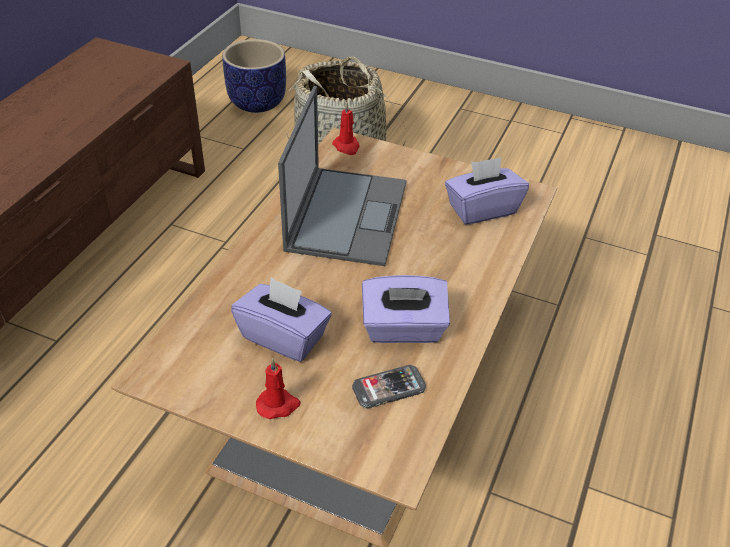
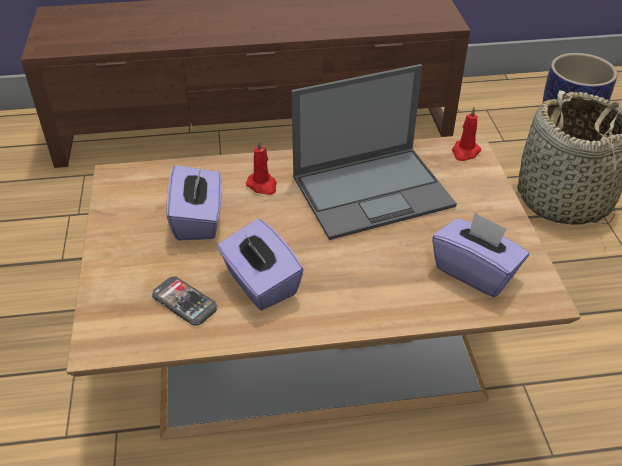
camera: 60 degrees right, 0 degrees up
(278, 405) = (126, 248): red candle -> red candle (262, 185)

